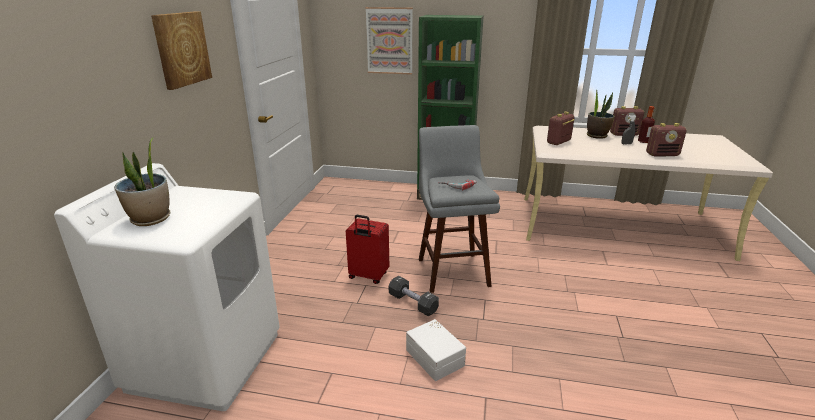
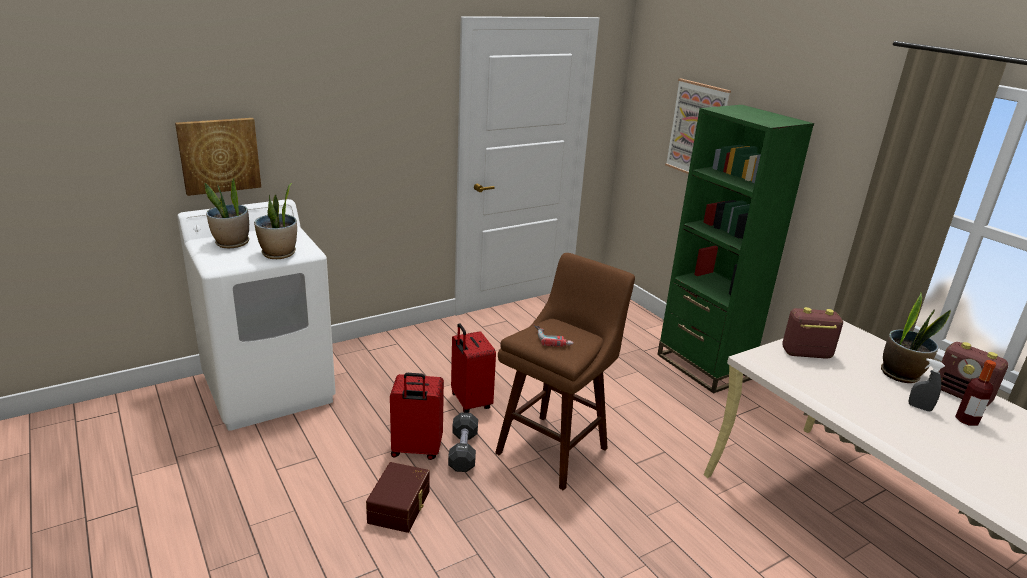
camera: 45 degrees right, 0 degrees up
(181, 49) = (365, 102): picture -> picture (219, 155)
(220, 207) = (279, 254): none -> potted plant
(387, 322) = (416, 450): none -> red suitcase
(436, 357) = (400, 507): white storage box -> brown storage box
(452, 270) = (555, 448): grey stool -> brown stool
(662, 154) = (938, 451): radio -> none

